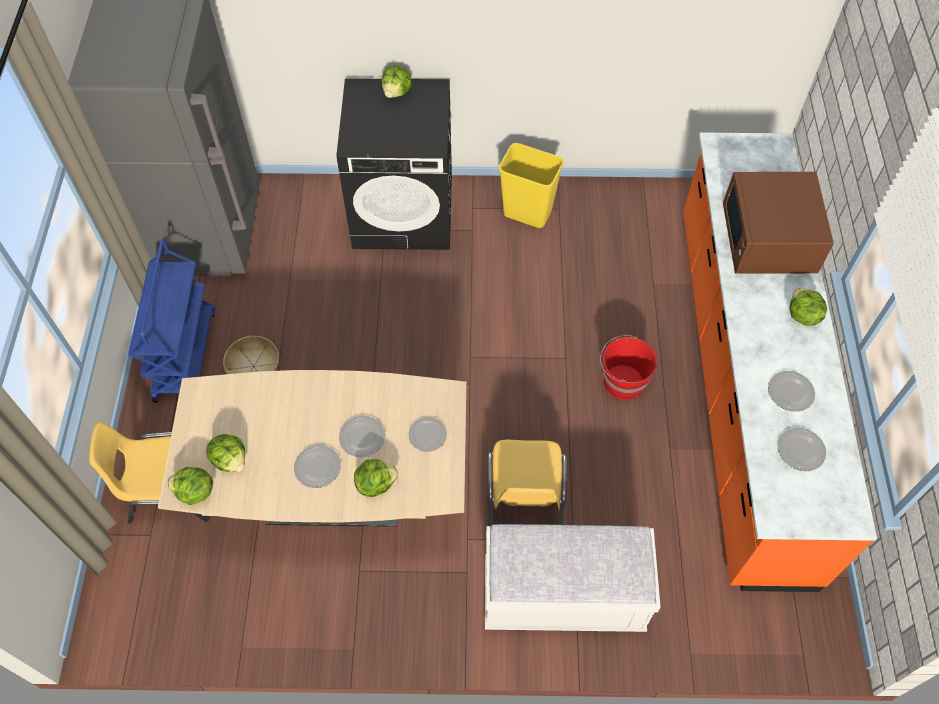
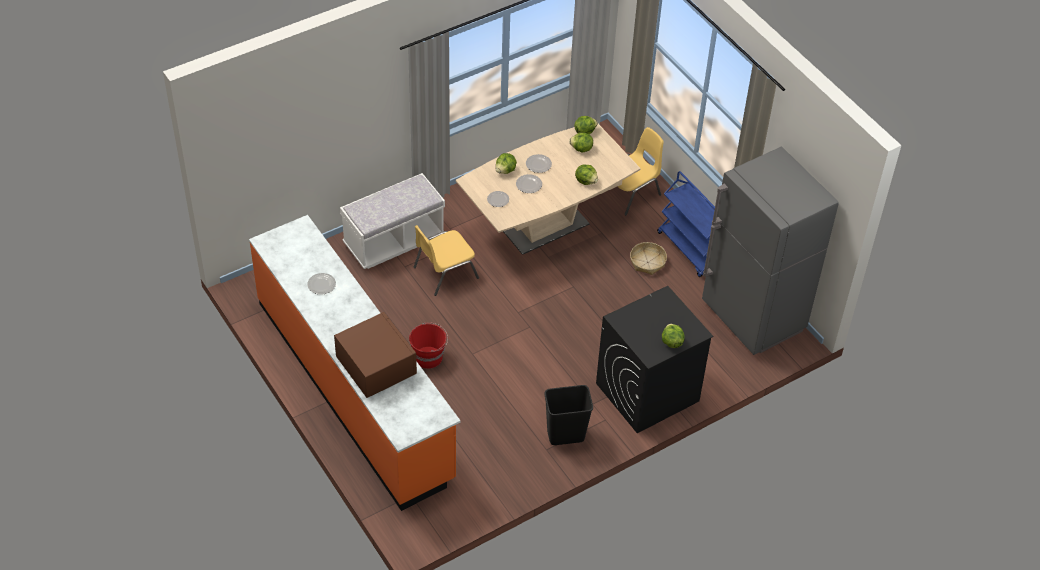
camera: 145 degrees right, 10 degrees down
(524, 498) = (444, 272): yellow chair -> yellow chair turned 90 degrees counterclockwise
(528, 212) = (565, 435): yellow trash can -> black trash can
(800, 451) = (303, 259): plate -> none
(802, 316) = (334, 328): lettuce -> lettuce (586, 181)

